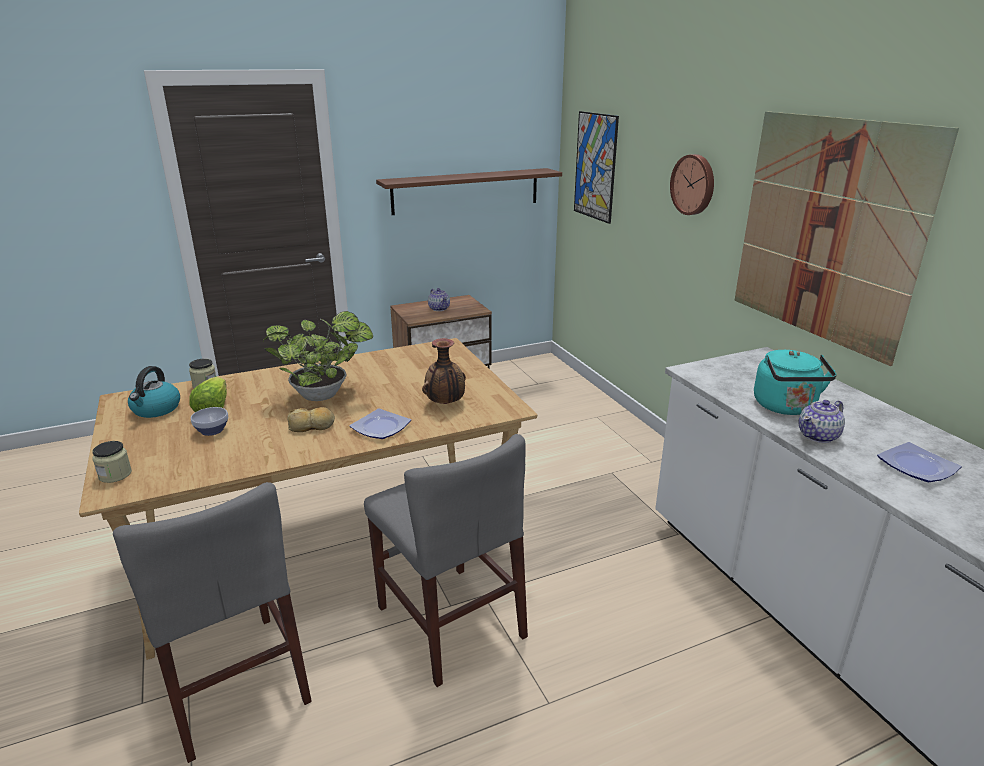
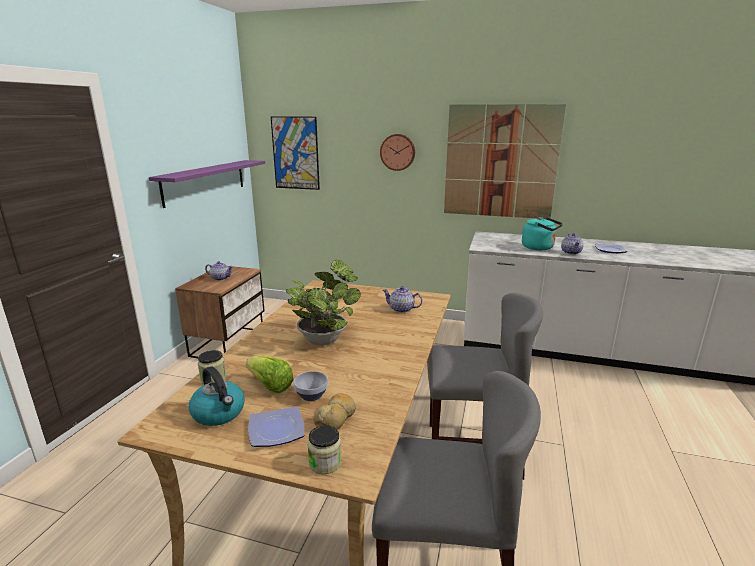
camera: 50 degrees left, 5 degrees down
(312, 426) = (368, 355): bread -> bread (336, 418)
(380, 427) = (404, 335): plate -> plate (275, 430)
(445, 403) = (402, 309): vase -> teapot
(466, 191) = (205, 181): brown shelf -> purple shelf

